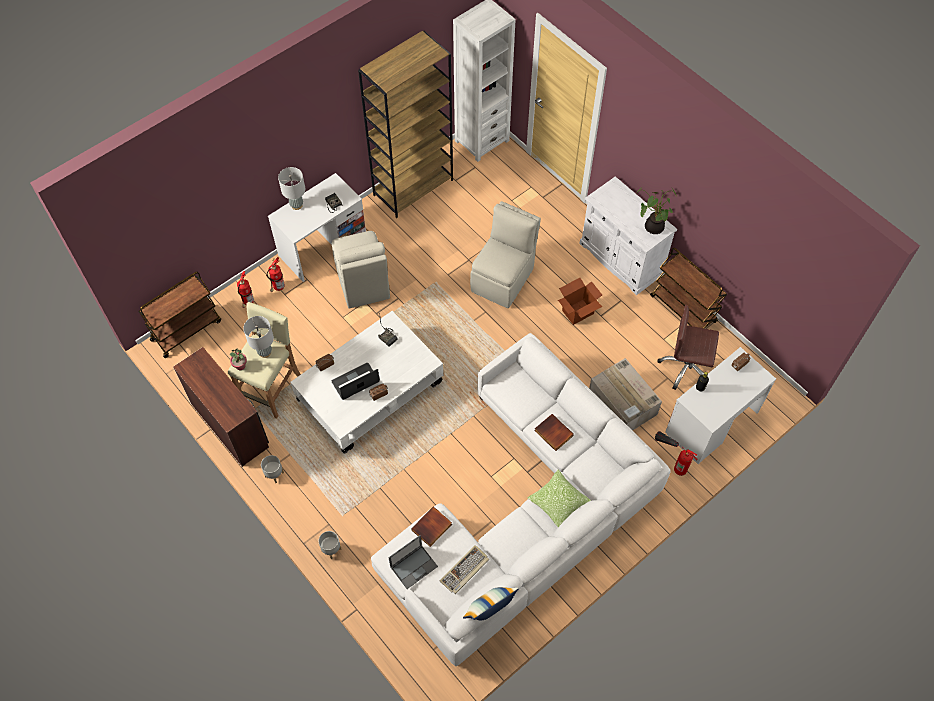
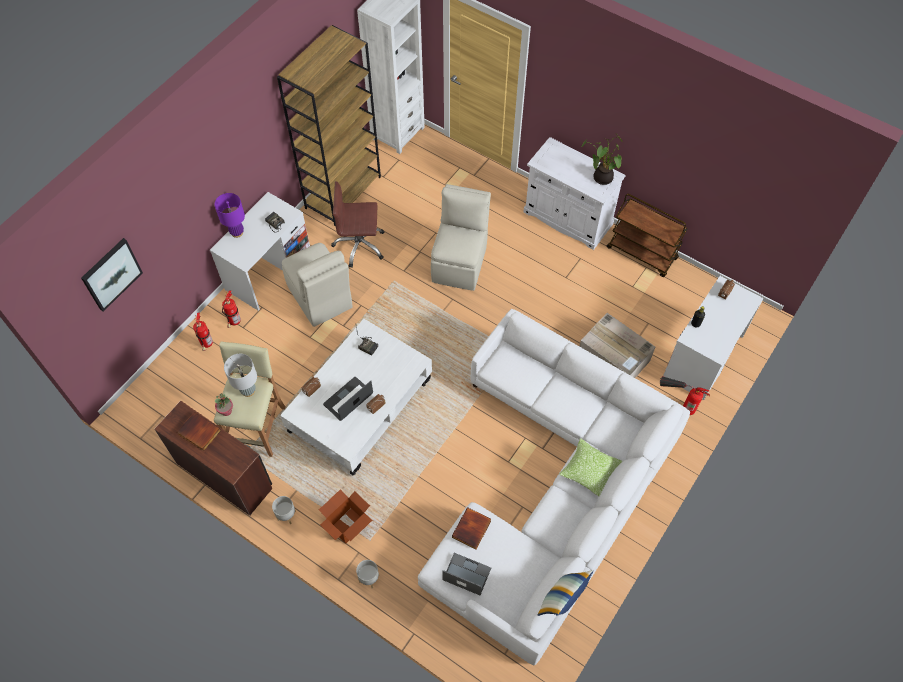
camera: 15 degrees left, 0 degrees up
(167, 219) = (111, 274): none -> picture
(186, 330) = (149, 387): brown cart -> none
(296, 205) = (237, 232): grey table lamp -> purple table lamp
(414, 566) = (466, 574): laptop -> laptop turned 105 degrees counterclockwise
(464, 571) = (519, 565): keyboard -> none
(553, 433) = (562, 403): book -> book (198, 433)
(577, 312) = (542, 279): cardboard box -> cardboard box (348, 526)
(686, 367) = (662, 309): brown office chair -> brown office chair (359, 245)

